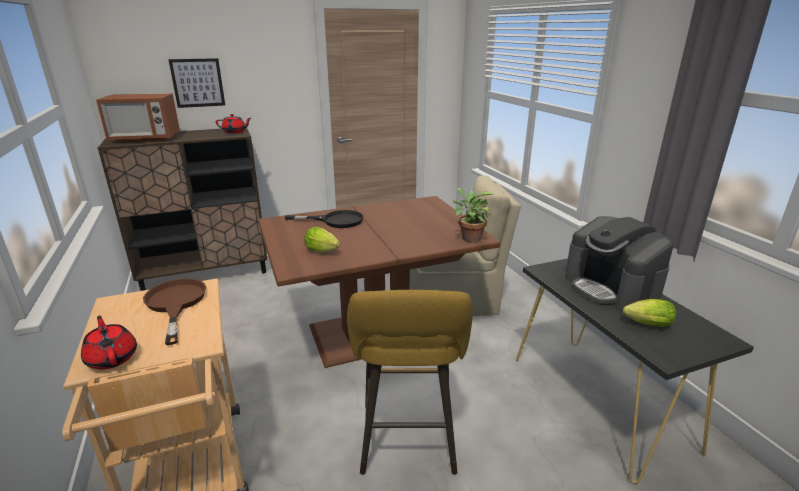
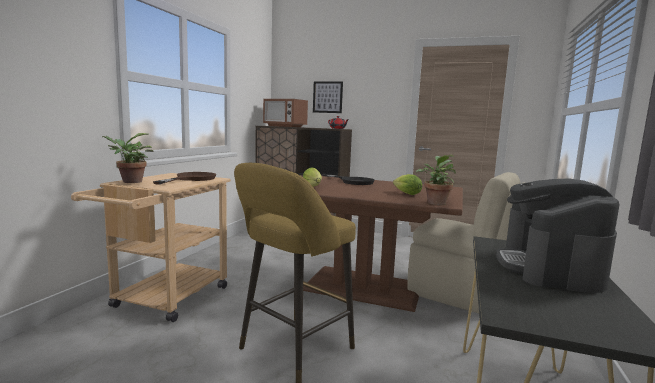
camera: 40 degrees right, 15 degrees down
(112, 357) = (129, 182): red teapot -> potted plant
(645, 324) = (537, 294): lettuce -> lettuce (405, 193)

